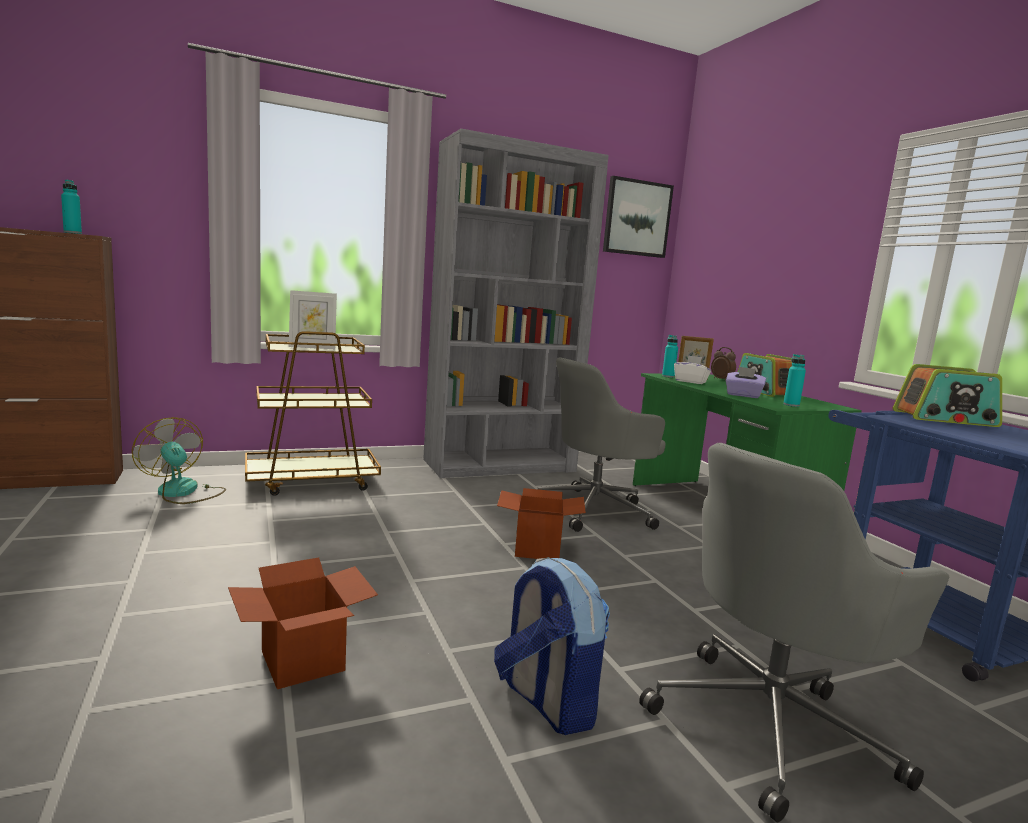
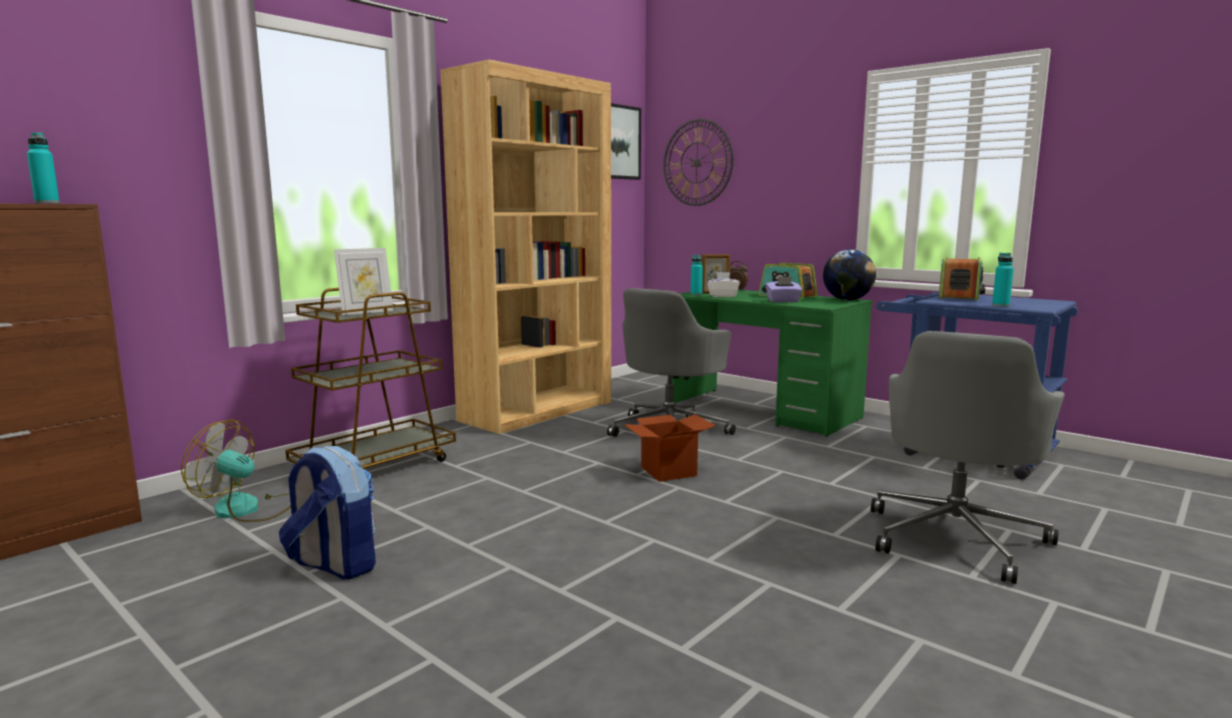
camera: 25 degrees left, 0 degrees up
(302, 661) = (611, 602): cardboard box -> none
(500, 465) = (538, 411): grey bookcase -> brown bookcase
(546, 702) = (818, 568): backpack -> backpack (333, 565)
(718, 242) = (697, 162): none -> wall clock
(791, 405) = (828, 303): turquoise bottle -> turquoise bottle (1000, 305)
(828, 405) = (847, 300): none -> globe
(945, 419) = (959, 296): radio -> radio turned 45 degrees counterclockwise

